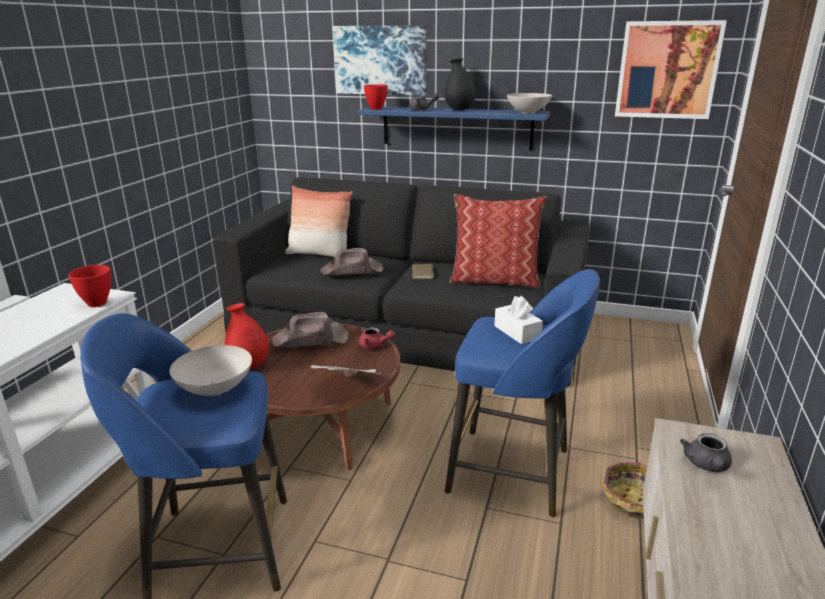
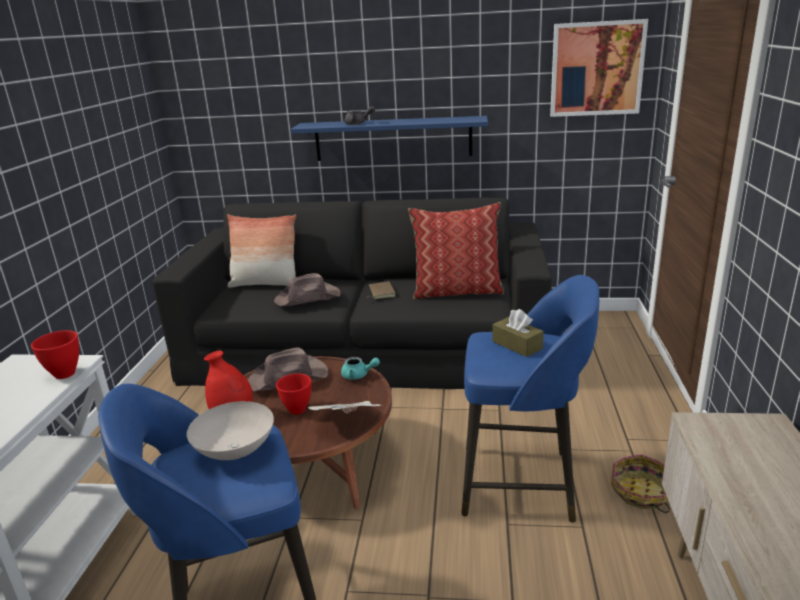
camera: 10 degrees left, 0 degrees up
(375, 346) = (358, 375): red teapot -> turquoise teapot
(376, 109) = (309, 126): red bowl -> red bowl (297, 409)
(380, 60) = (307, 74): picture -> none
(459, 110) = (397, 121): black vase -> none
(517, 332) = (517, 345): white tissue box -> brown tissue box
(527, 112) = (466, 118): white bowl -> none
(706, 465) = (735, 452): grey teapot -> none

